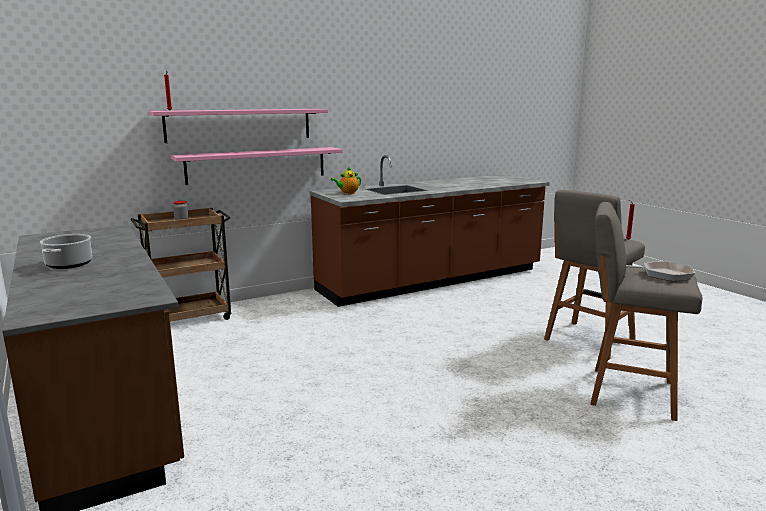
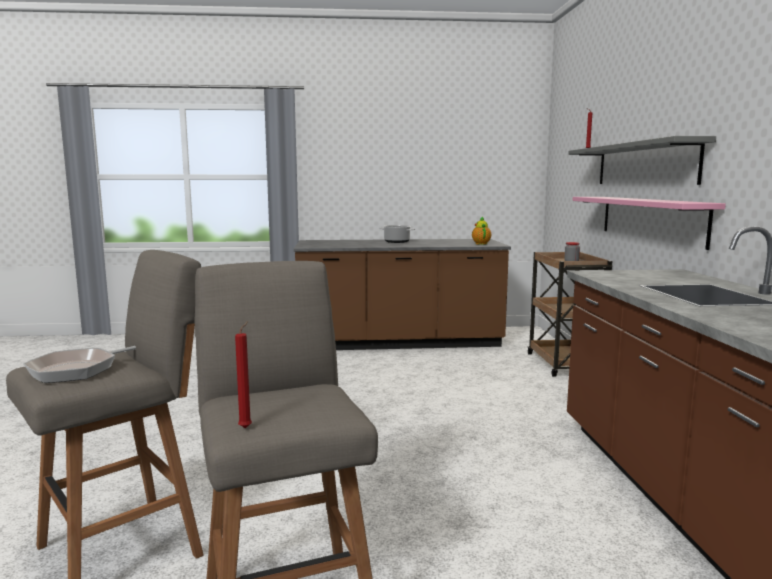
camera: 115 degrees right, 5 degrees down
(239, 125) = (644, 164): pink shelf -> grey shelf
(347, 193) = (653, 276): teapot -> teapot (480, 243)

